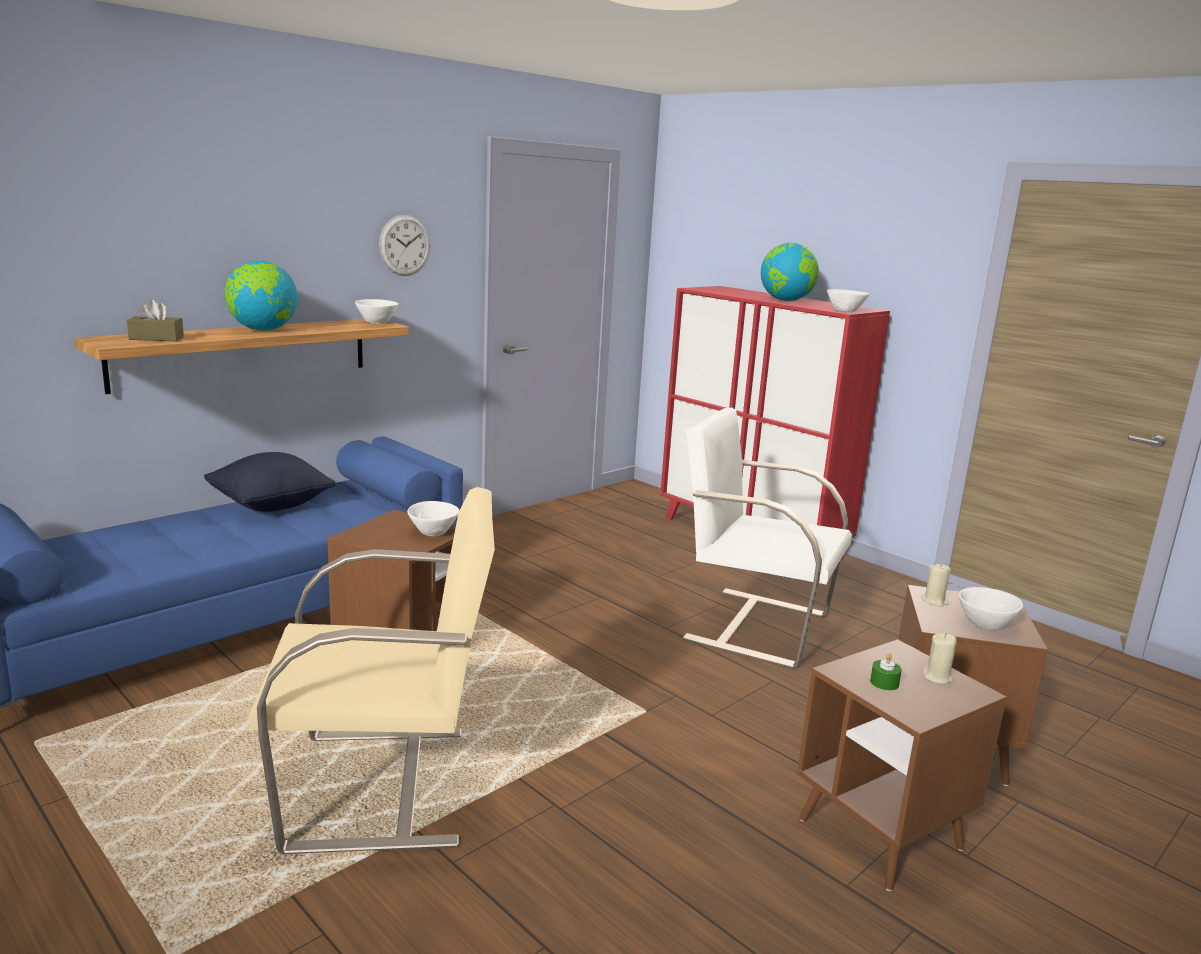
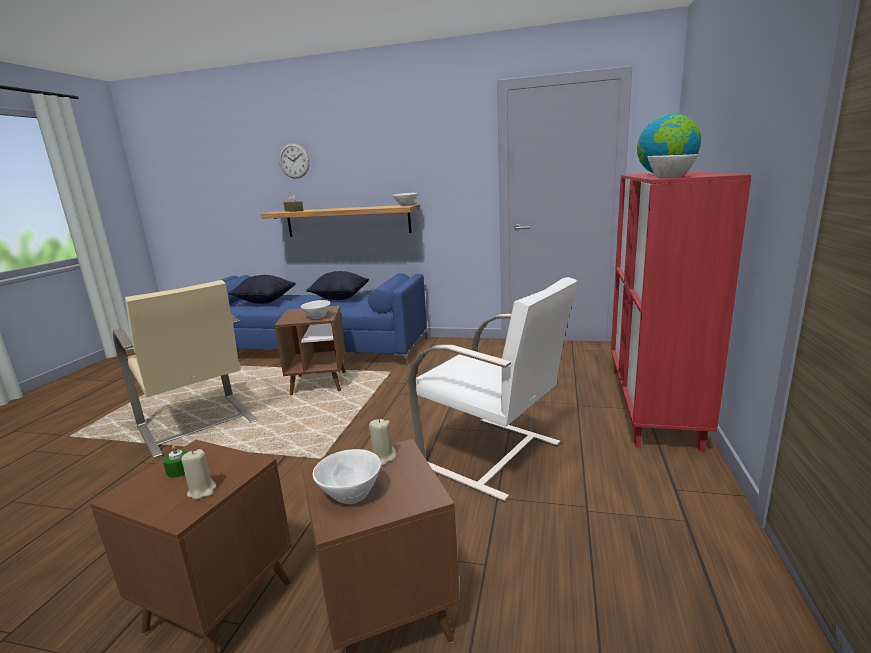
camera: 60 degrees right, 0 degrees up
(118, 548) = (265, 301): none -> black pillow
(263, 330) = (343, 208): globe -> none
(405, 245) = (436, 160): wall clock -> wall clock (294, 161)
(755, 626) = (493, 455): white armchair -> white armchair turned 135 degrees clockwise

